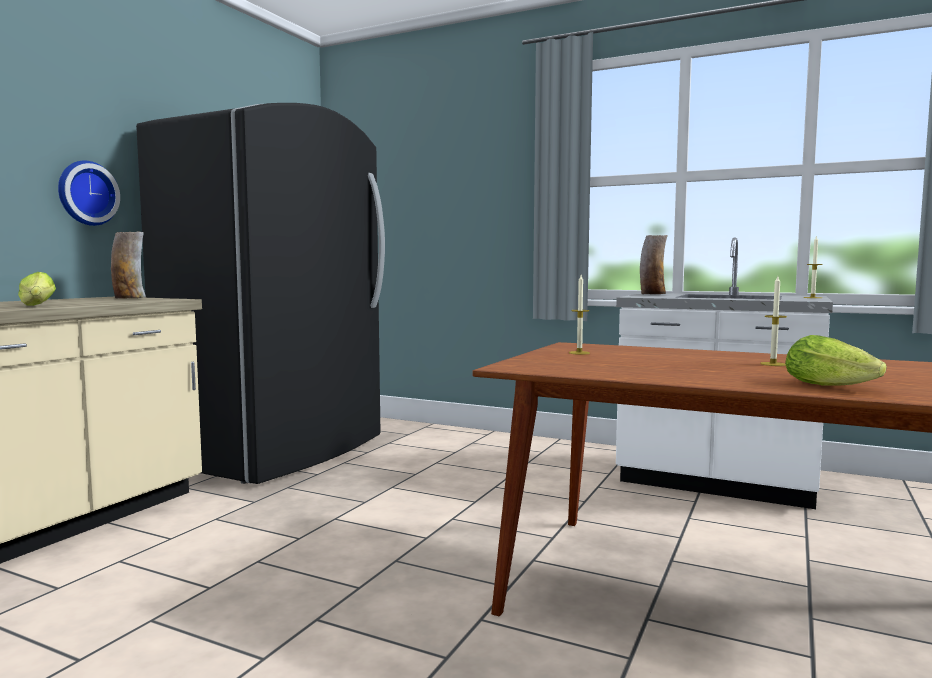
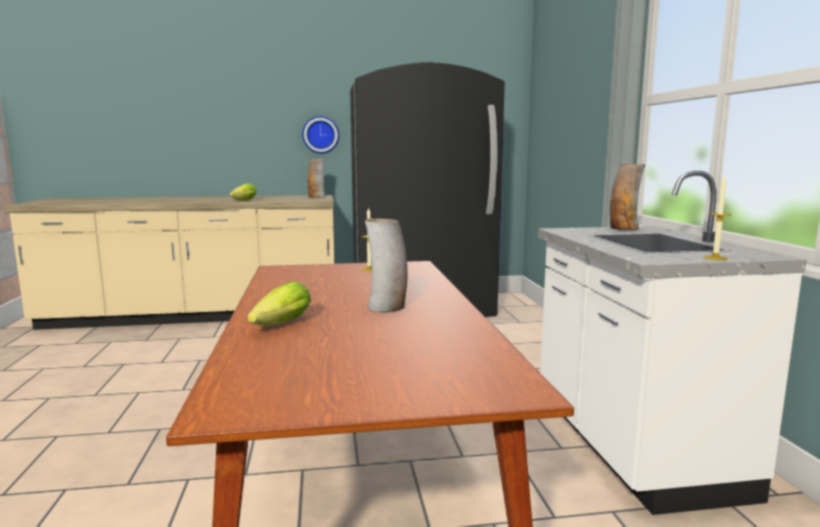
camera: 55 degrees right, 5 degrees up
(773, 364) = (387, 307): candle -> vase

